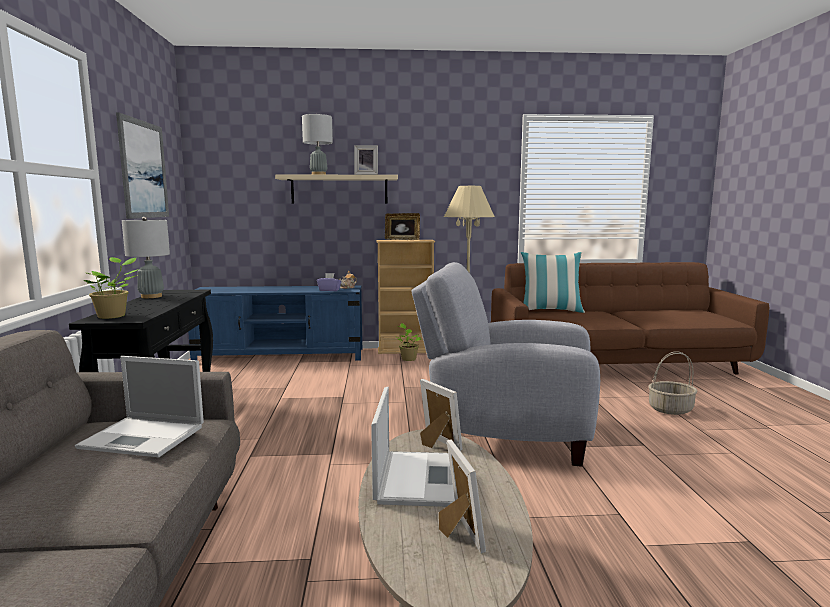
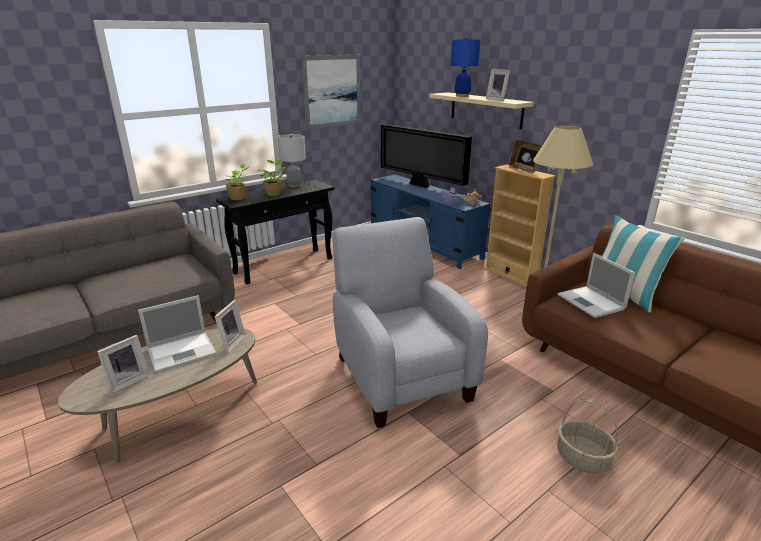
camera: 55 degrees right, 15 degrees up
(145, 437) = (167, 271): laptop -> laptop (591, 302)
(260, 287) = (420, 185): none -> television
(318, 174) = (462, 96): grey table lamp -> blue table lamp
(408, 358) = (494, 283): potted plant -> potted plant (274, 194)

